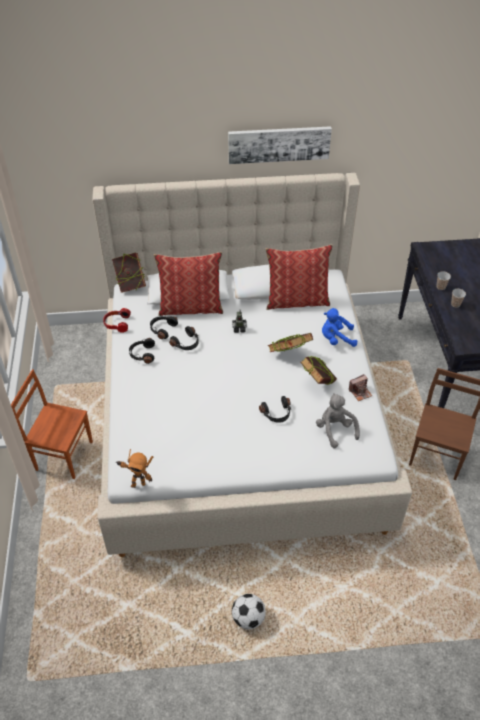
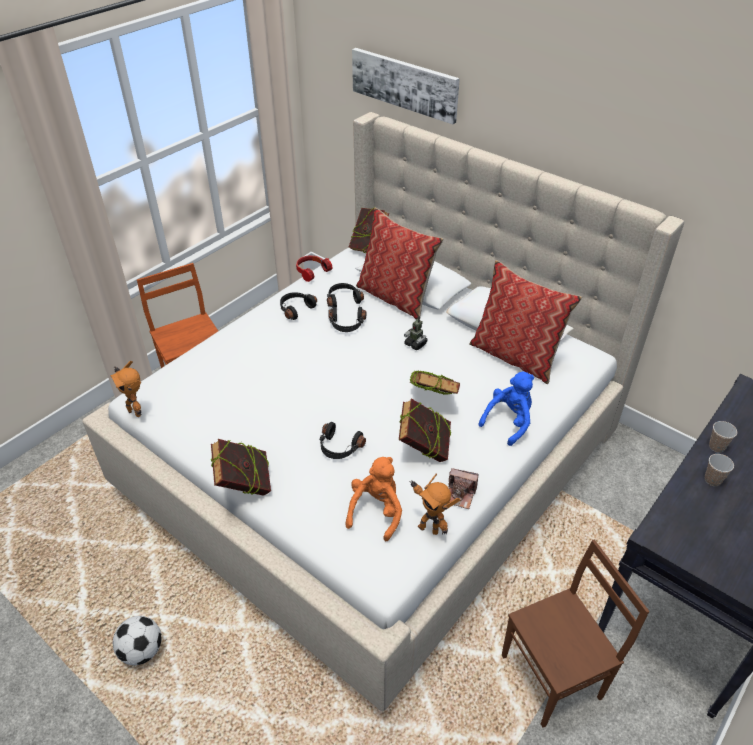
camera: 45 degrees right, 5 degrees down
(259, 470) = (244, 486): none -> book
(279, 144) = (590, 134): picture -> picture (405, 84)
(335, 430) = (376, 511): grey plush toy -> orange plush toy
(336, 339) = (509, 421): blue plush toy -> blue plush toy turned 90 degrees clockwise
(366, 418) = (429, 527): none -> toy robot

